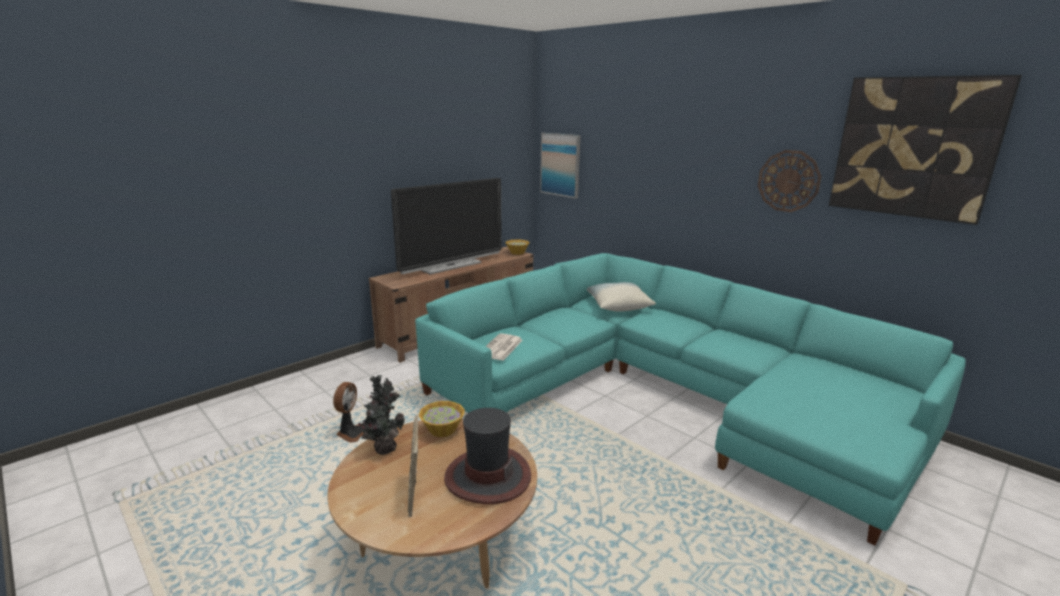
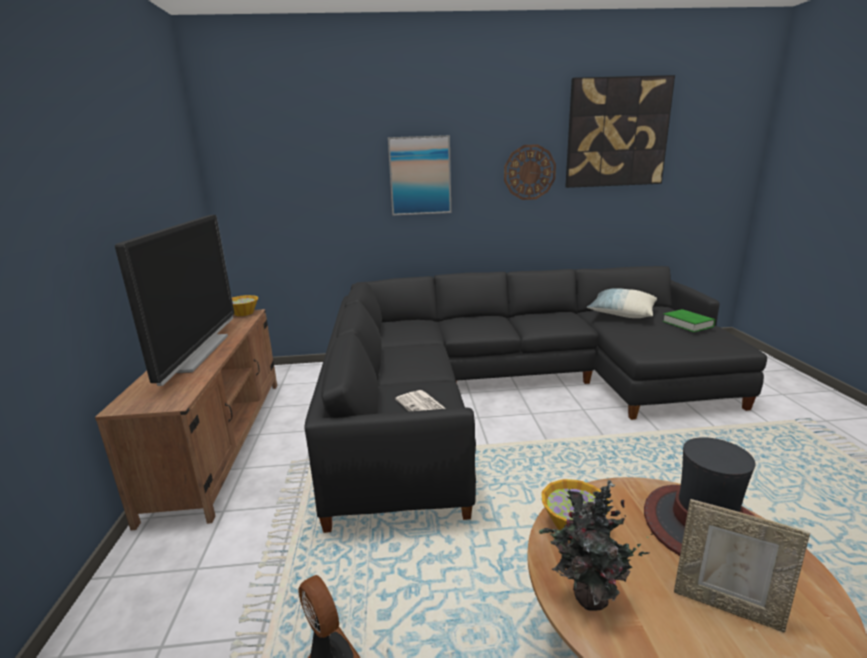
camera: 50 degrees left, 0 degrees up
(560, 165) = (253, 193): picture -> picture (420, 176)
(617, 306) = (418, 328): pillow -> pillow (621, 314)
(665, 395) = (510, 391): turquoise sofa -> black sofa
(866, 408) = (687, 324): none -> green book

